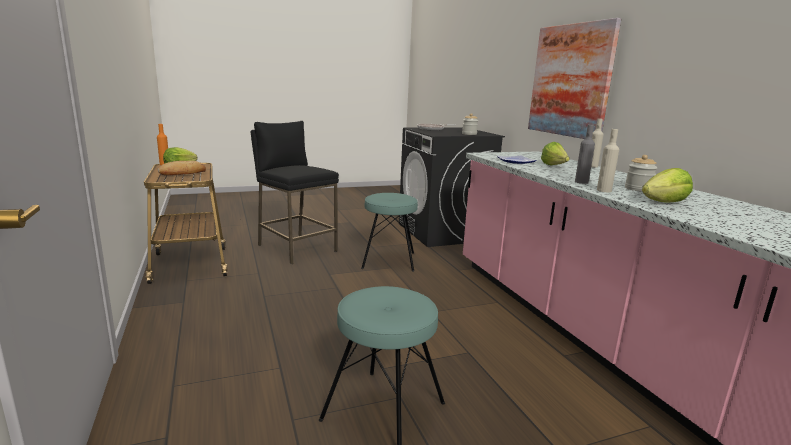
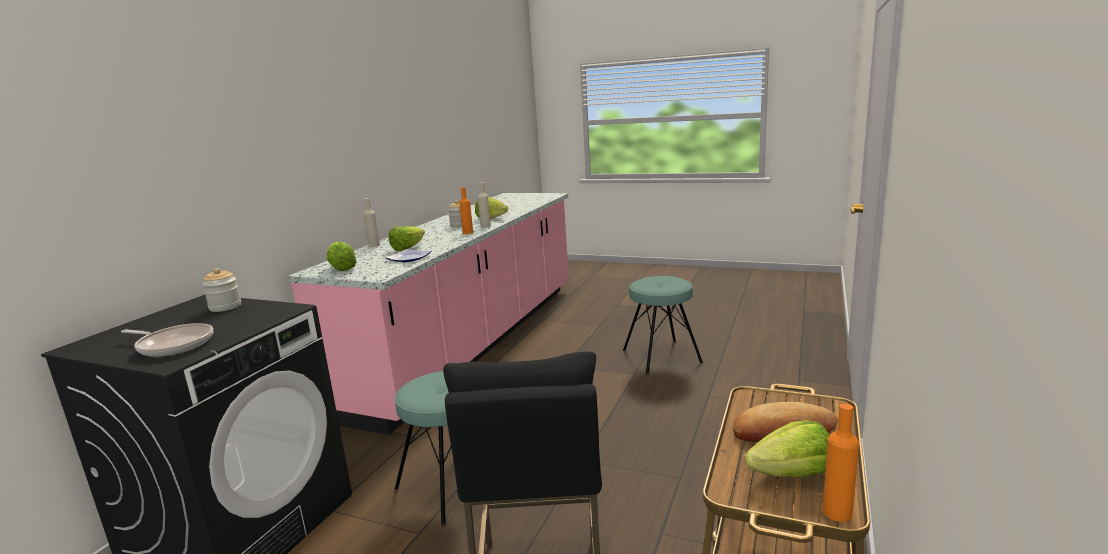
camera: 135 degrees left, 0 degrees up
(526, 154) = (341, 269): none -> lettuce
(570, 81) = (290, 173): picture -> none
(581, 182) = (468, 232): grey bottle -> orange bottle

